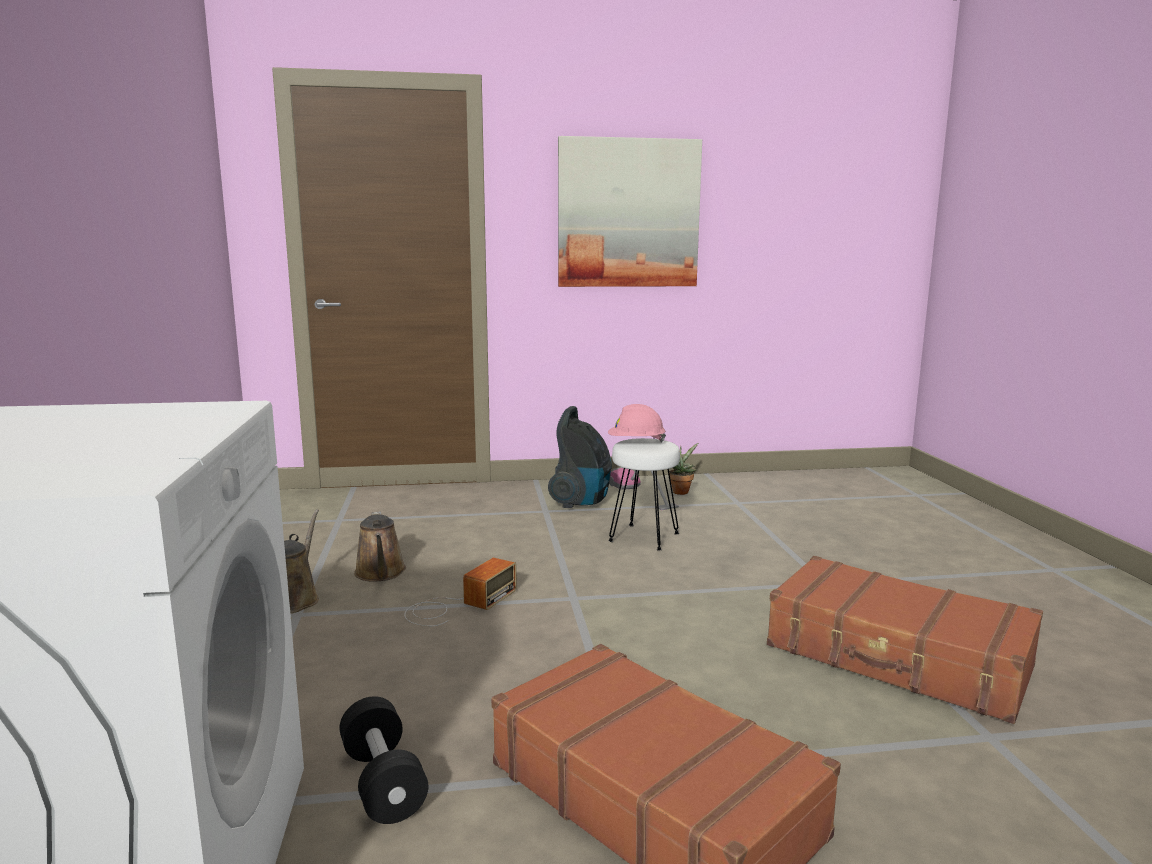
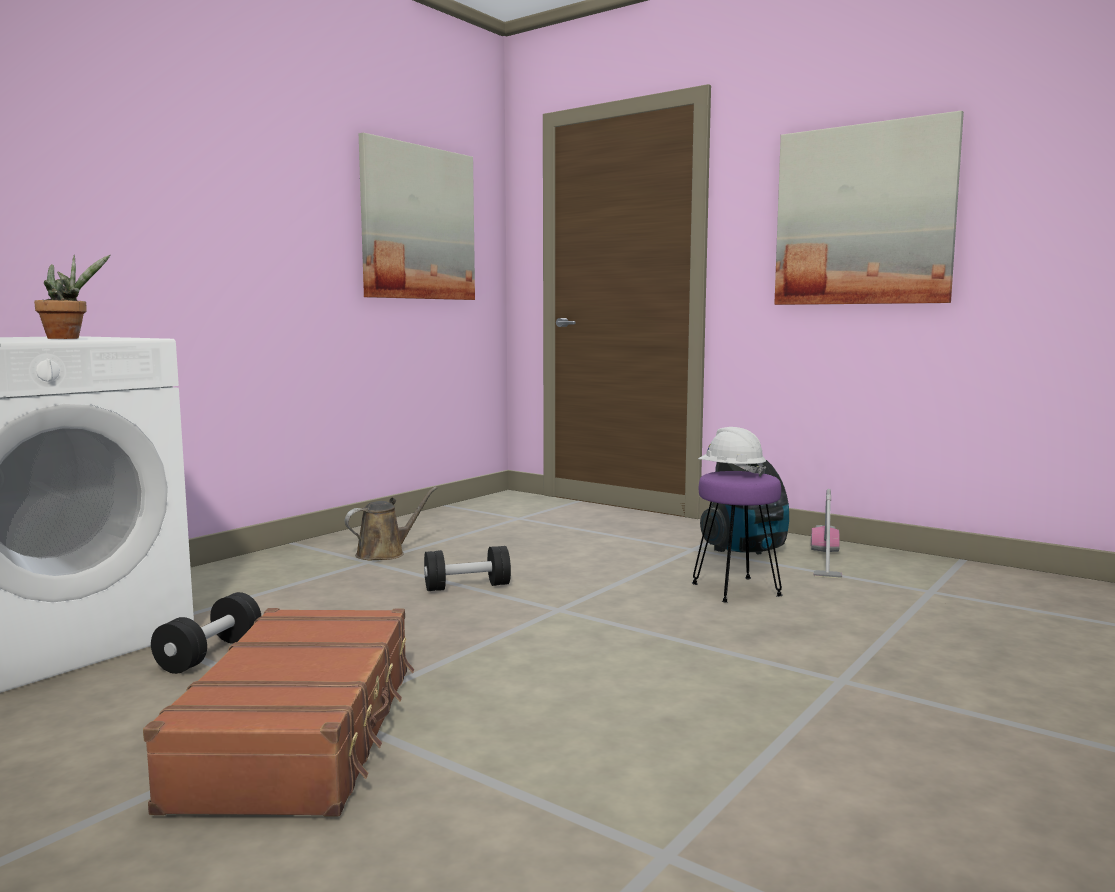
camera: 45 degrees right, 5 degrees down
(177, 192) = (418, 223): none -> picture
(380, 573) = (467, 555): brown watering can -> none
(457, 605) = (467, 587): radio -> black dumbbell
(636, 443) = (731, 473): pink hard hat -> white hard hat
(643, 537) = (736, 589): white stool -> purple stool
(680, 491) = (882, 567): potted plant -> potted plant (68, 338)
(897, 658) = (748, 760): brown suitcase -> none

